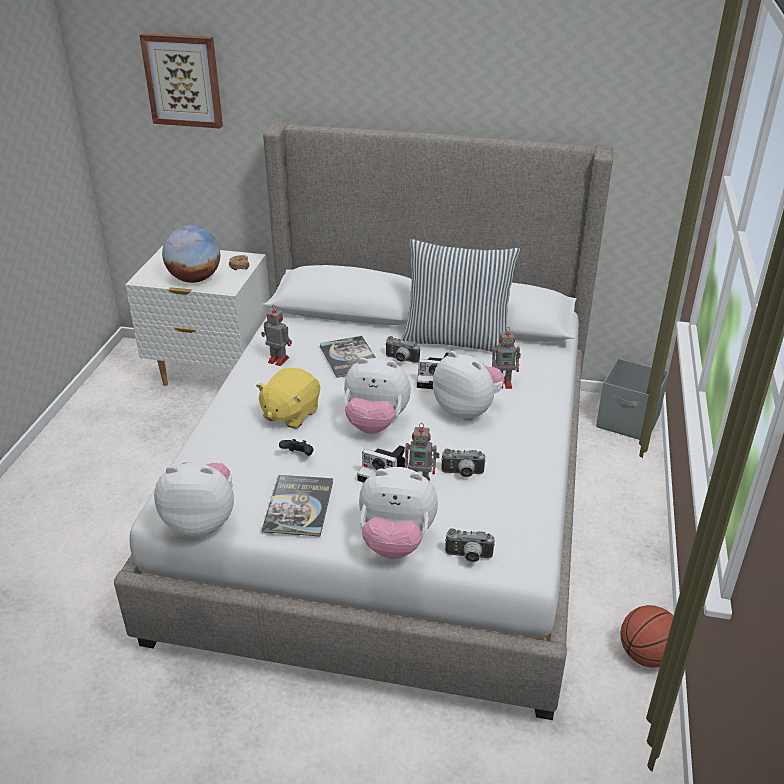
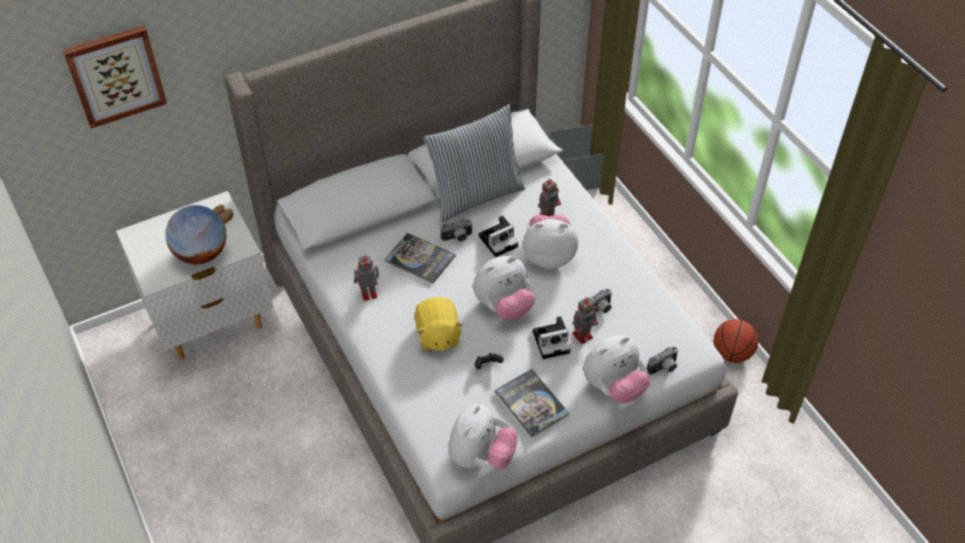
camera: 40 degrees left, 15 degrees up
(201, 521) = (481, 456): plush toy -> plush toy turned 150 degrees clockwise

